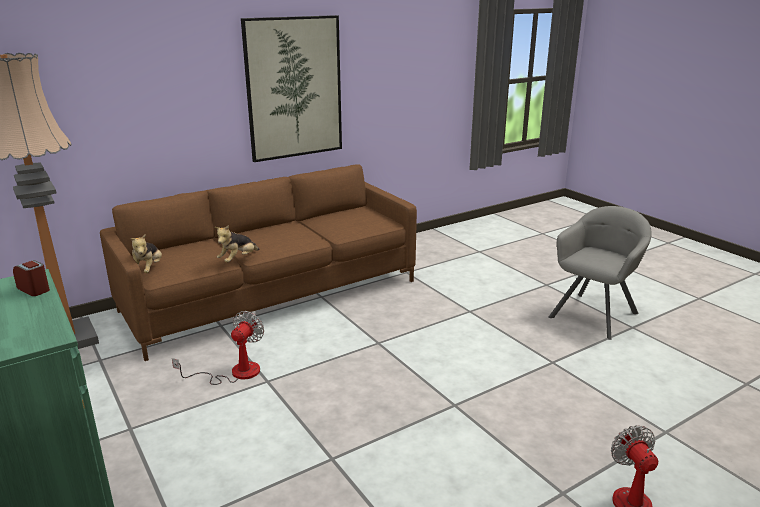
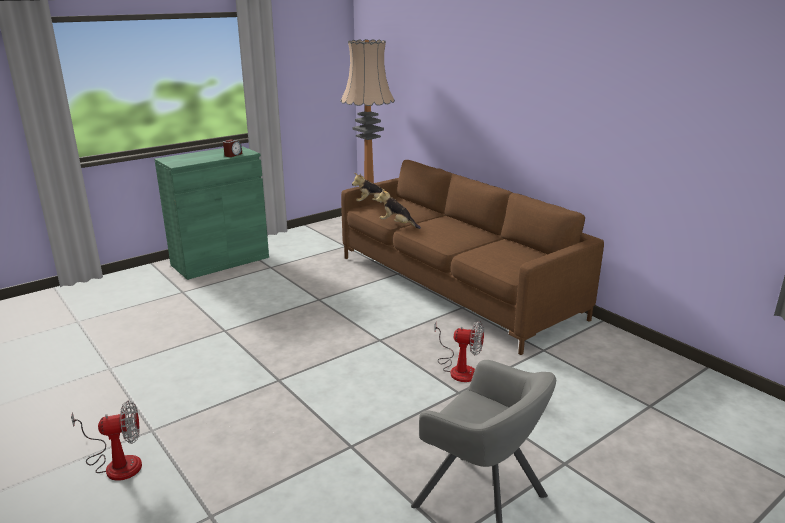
camera: 85 degrees right, 0 degrees up
(234, 373) = (330, 287): fan -> fan (458, 369)
(294, 88) = (556, 110): picture -> none

